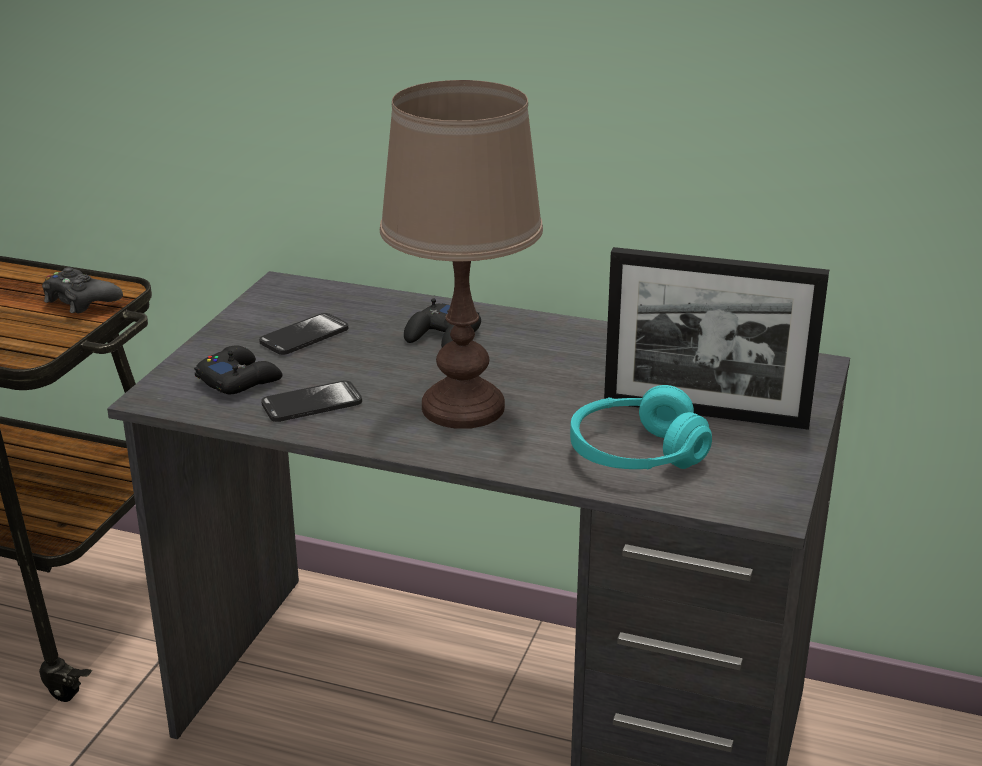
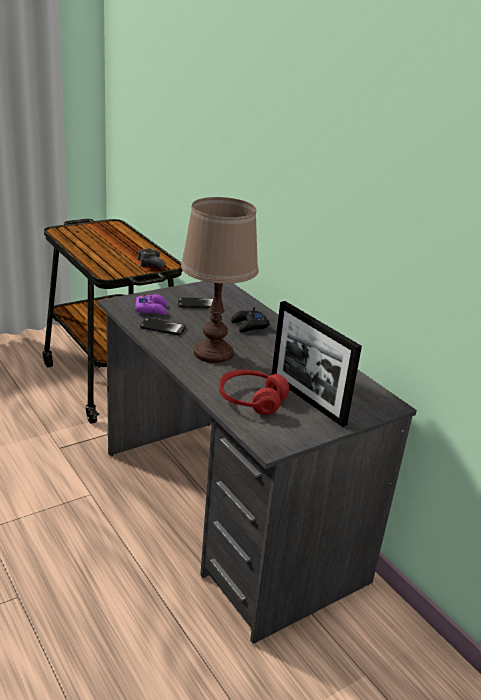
camera: 35 degrees right, 0 degrees up
(239, 380) = (152, 309): black game controller -> purple game controller
(636, 454) = (251, 400): turquoise headphones -> red headphones

